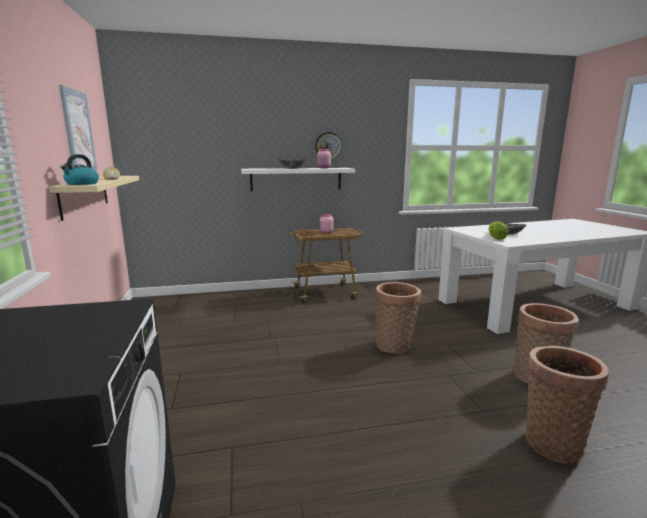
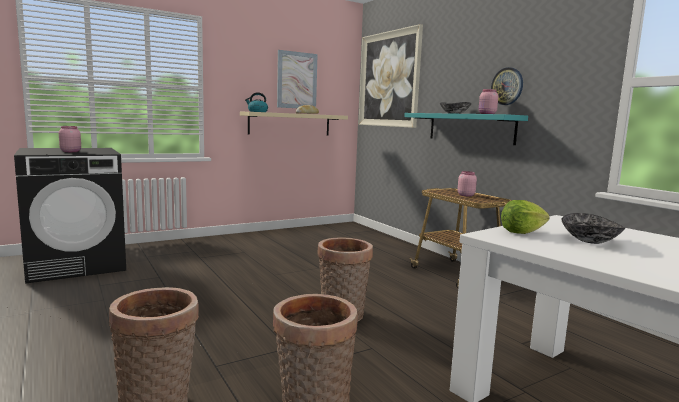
camera: 70 degrees right, 5 degrees down
(60, 338) = (71, 151): none -> pink jar
(174, 132) = (389, 79): none -> picture
(296, 179) = (470, 128): white shelf -> turquoise shelf

